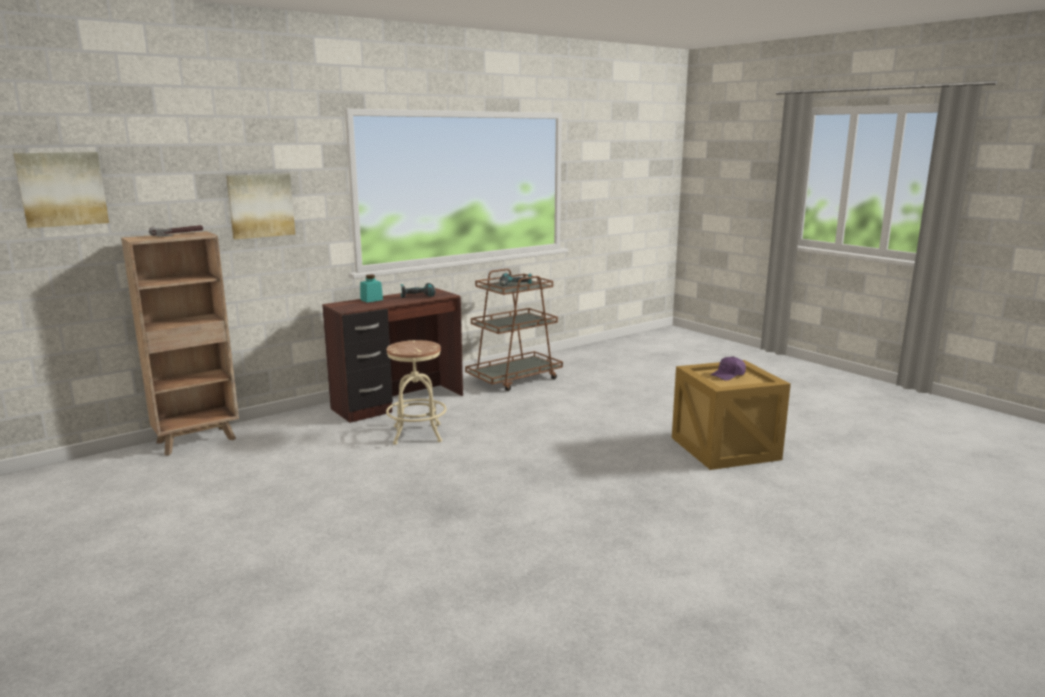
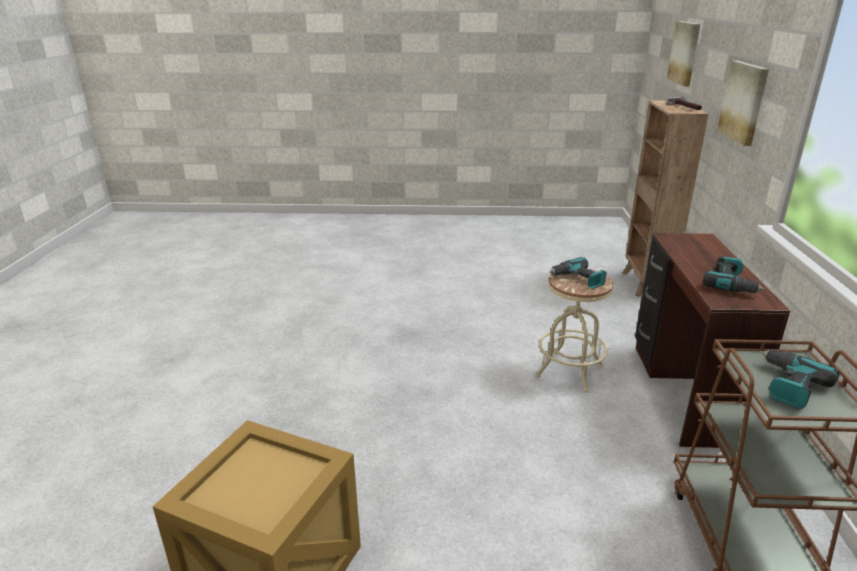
camera: 130 degrees right, 10 degrees up
(371, 300) = (717, 255): turquoise jar -> none
(414, 347) = (578, 280): none -> power drill
(728, 375) = (267, 488): purple cap -> none

